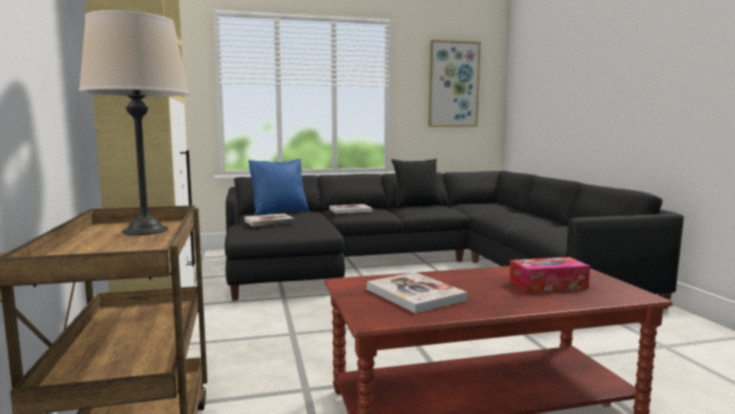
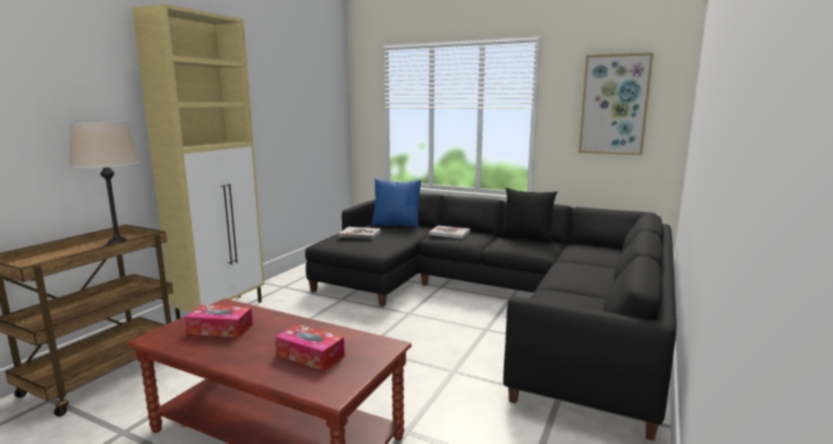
camera: 40 degrees right, 5 degrees up
(415, 294) = (220, 329): book -> tissue box

